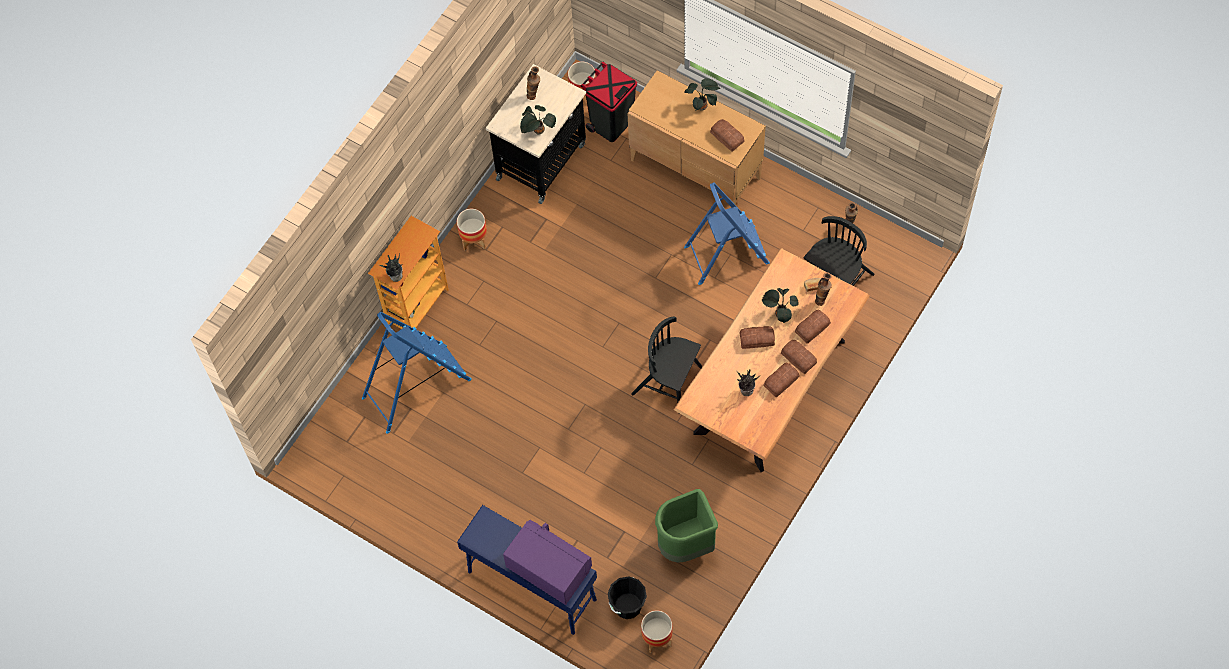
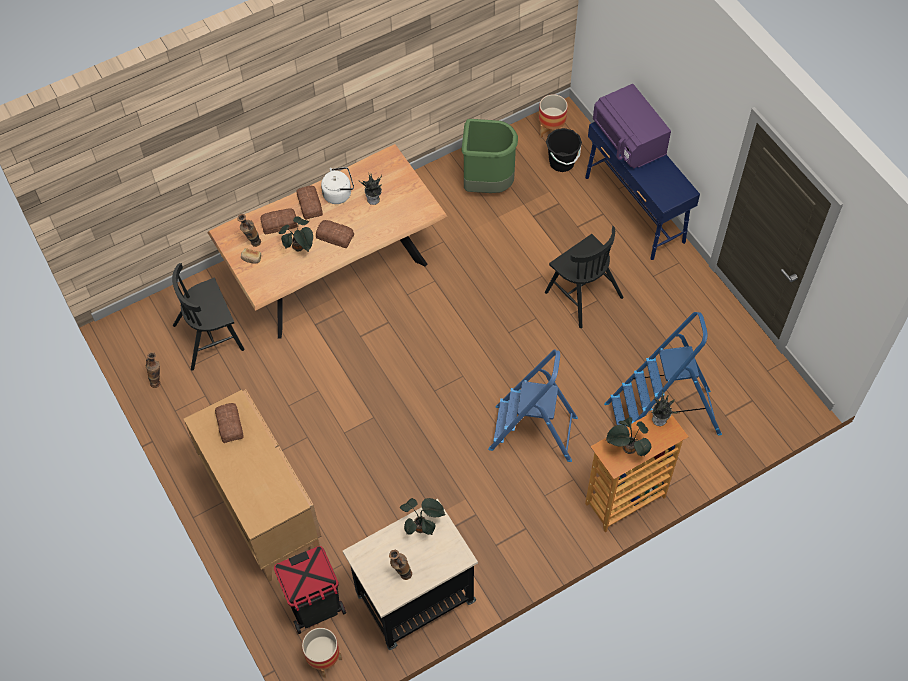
camera: 155 degrees left, 5 degrees down
(474, 240) = (533, 544): planter -> none
(671, 382) = (419, 316): black chair -> black chair (580, 292)
(703, 106) = (230, 472): potted plant -> potted plant (627, 449)
(727, 254) = (291, 406): blue step ladder -> blue step ladder (532, 433)
(780, 381) = (339, 194): bread -> white kettle

